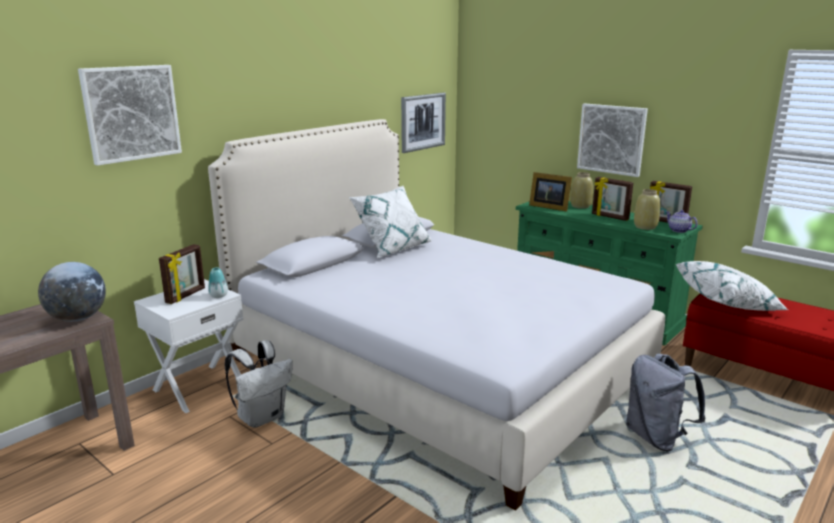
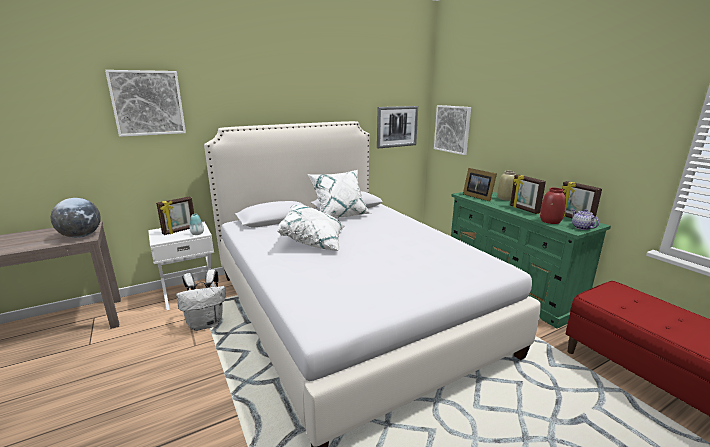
camera: 20 degrees right, 0 degrees up
(611, 139) = (536, 144): picture -> picture (452, 129)
(645, 227) = (550, 221): beige vase -> red vase
(656, 437) = (497, 421): grey backpack -> none
(727, 304) = (614, 304): white pillow -> white pillow (314, 241)

